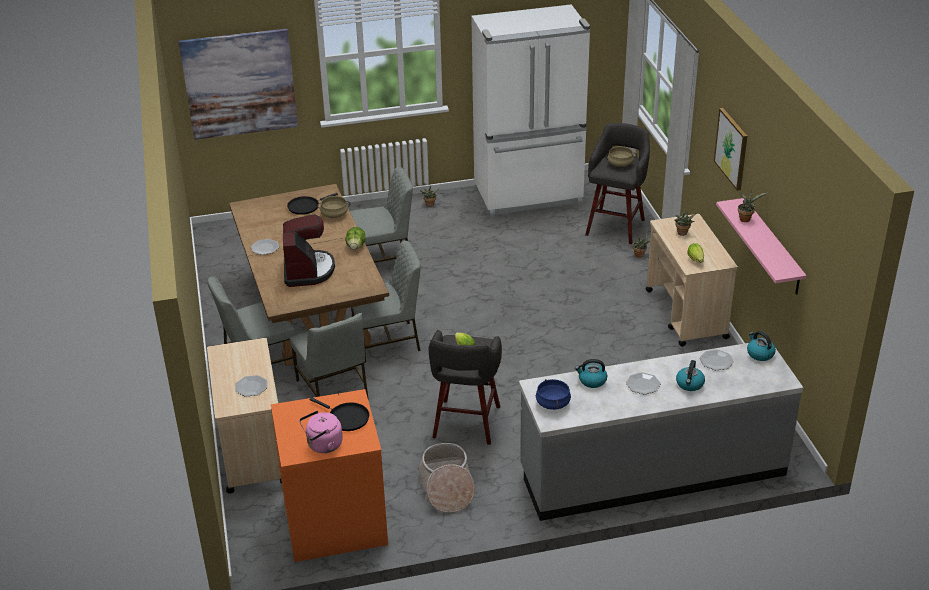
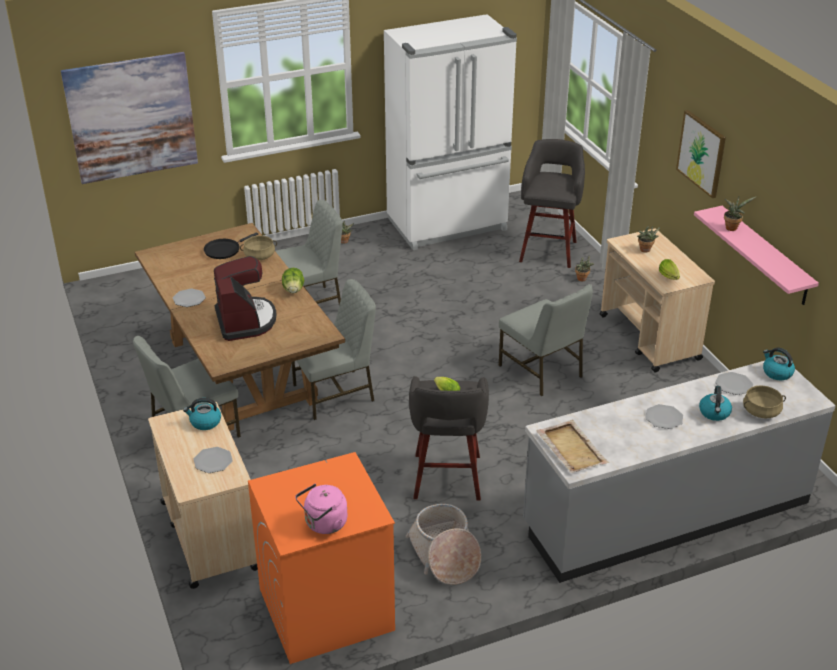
camera: 10 degrees left, 0 degrees up
(333, 390) = (287, 454): grey chair -> grey chair (542, 371)
(346, 418) = (343, 488): black frying pan -> none
(552, 403) = (571, 448): blue cooking pot -> beige tray
(592, 381) = (607, 419): kettle -> kettle (205, 422)
(620, 164) = (554, 182): beige cooking pot -> beige cooking pot (761, 412)

